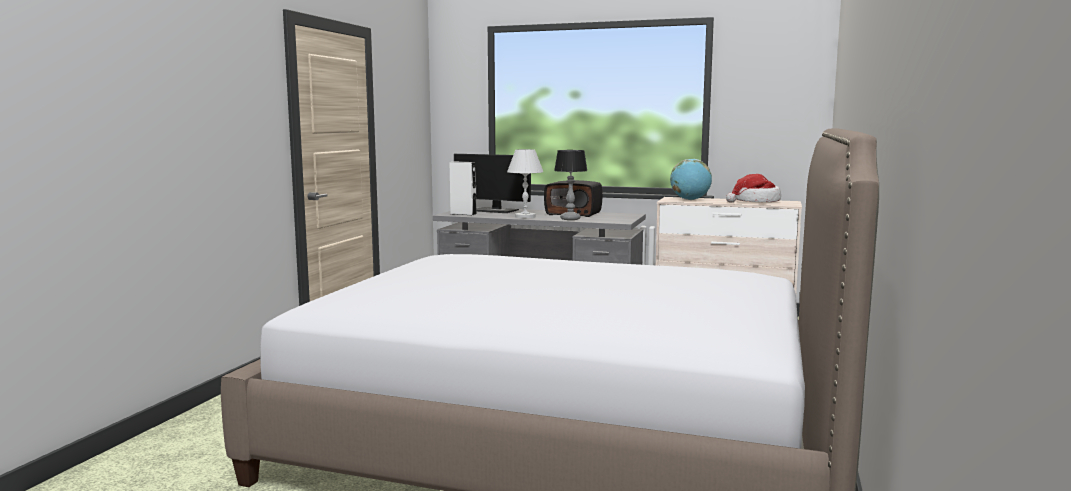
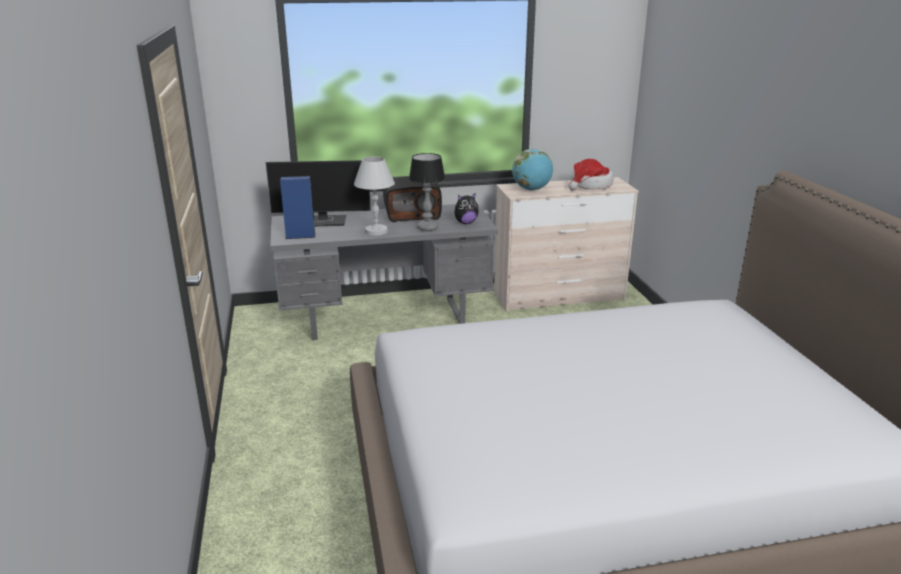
camera: 30 degrees left, 15 degrees up
(463, 214) = (300, 236): white speaker -> blue speaker
(609, 219) = (465, 223): none -> plush toy

